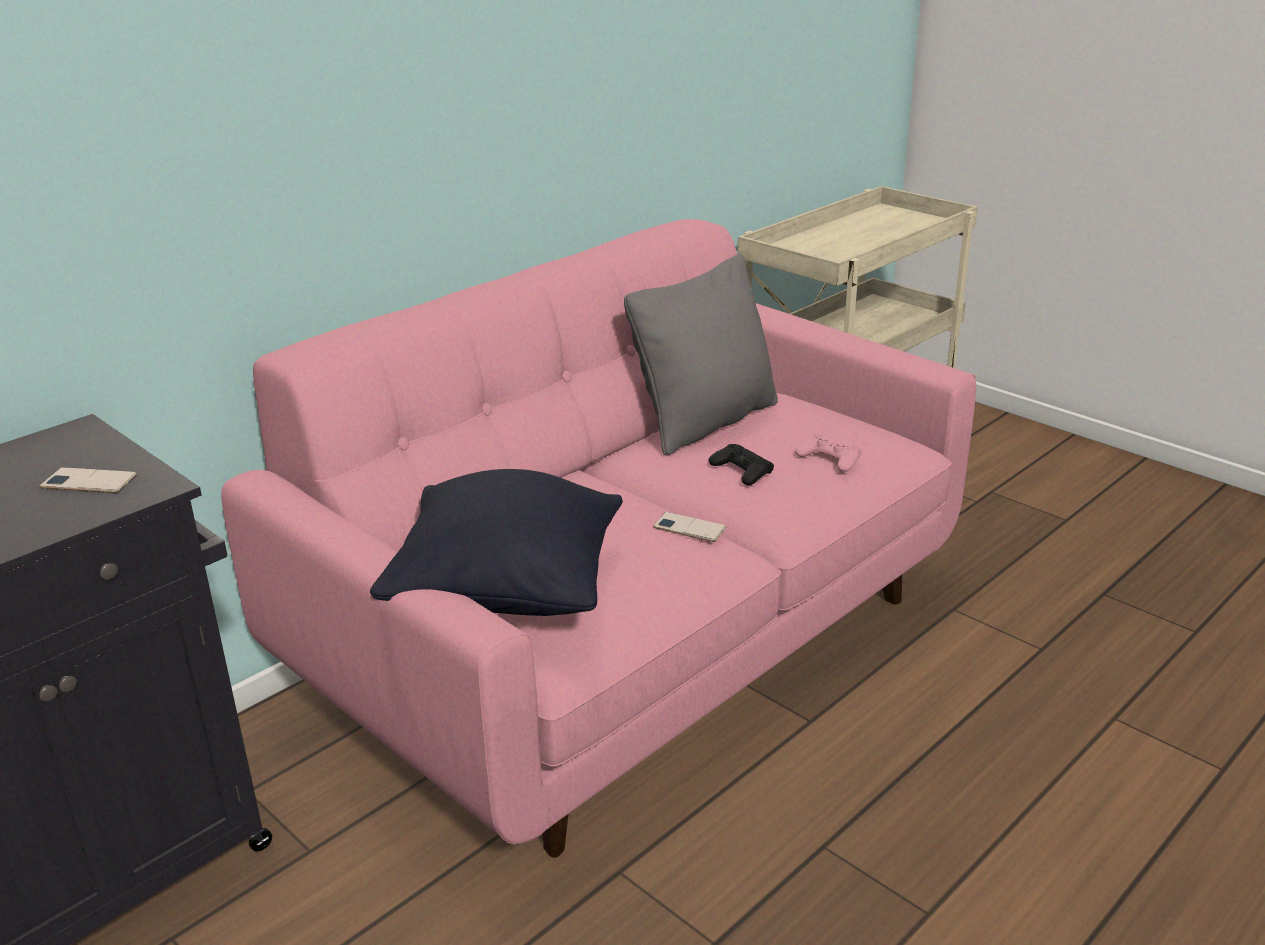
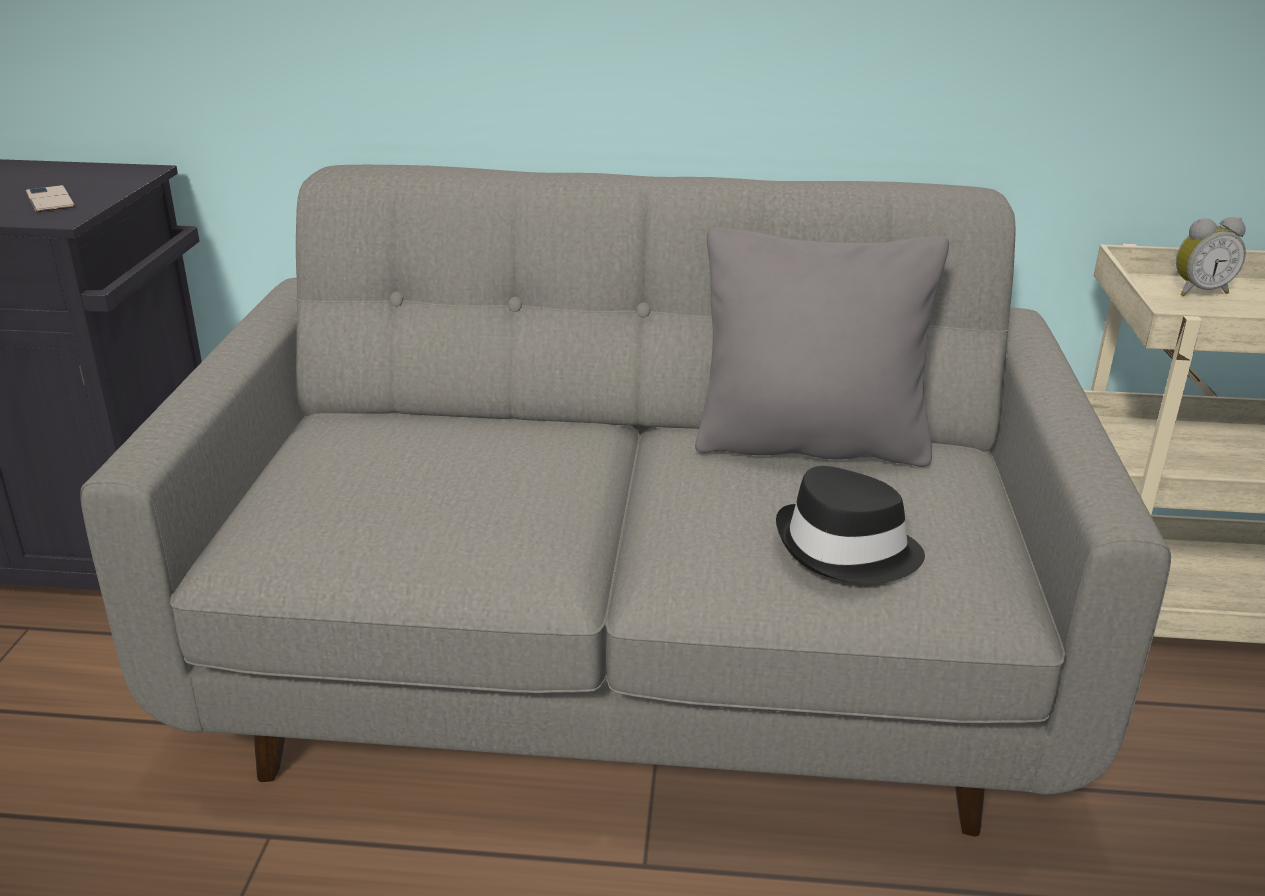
camera: 50 degrees right, 0 degrees up
(507, 594) = (313, 479): black pillow -> none
(635, 643) = (632, 664): pink sofa -> grey sofa
(689, 528) = (556, 522): phone -> none
(741, 471) = (727, 505): black game controller -> none
(799, 247) = (1198, 291): none -> alarm clock
(829, 459) = (847, 550): pink game controller -> black hat

